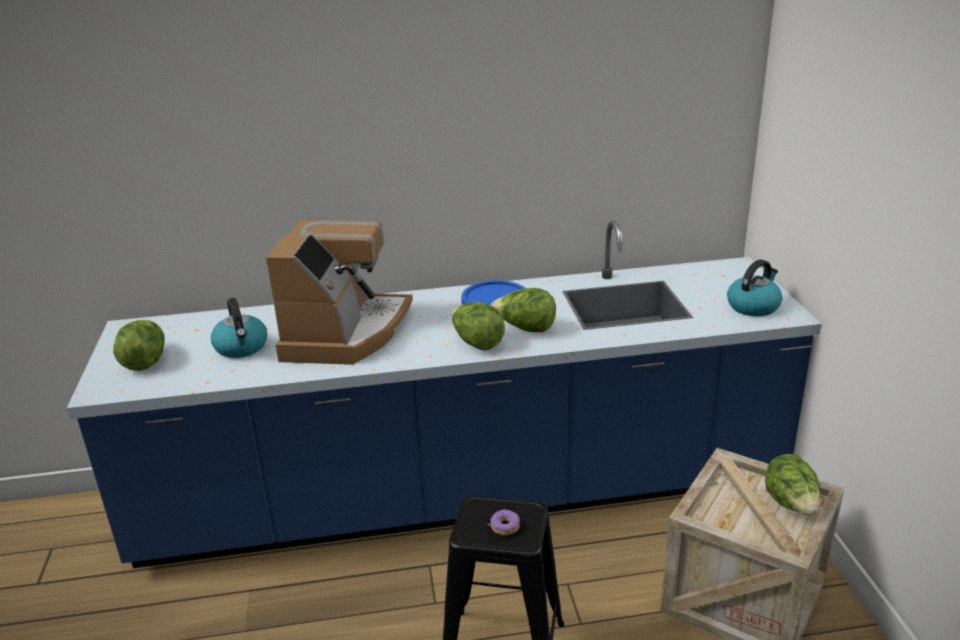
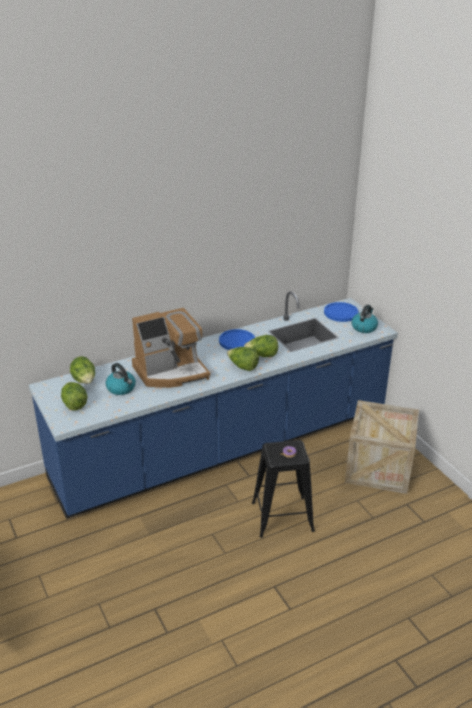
camera: 20 degrees left, 5 degrees up
(345, 333) = (171, 372): coffee machine -> coffee machine turned 75 degrees clockwise
(717, 278) = (341, 313): none -> blue plate
(791, 504) = (398, 421): lettuce -> lettuce (84, 381)

